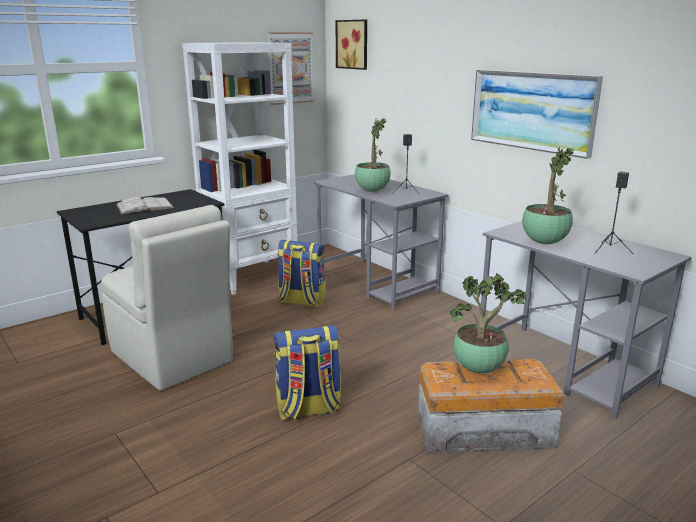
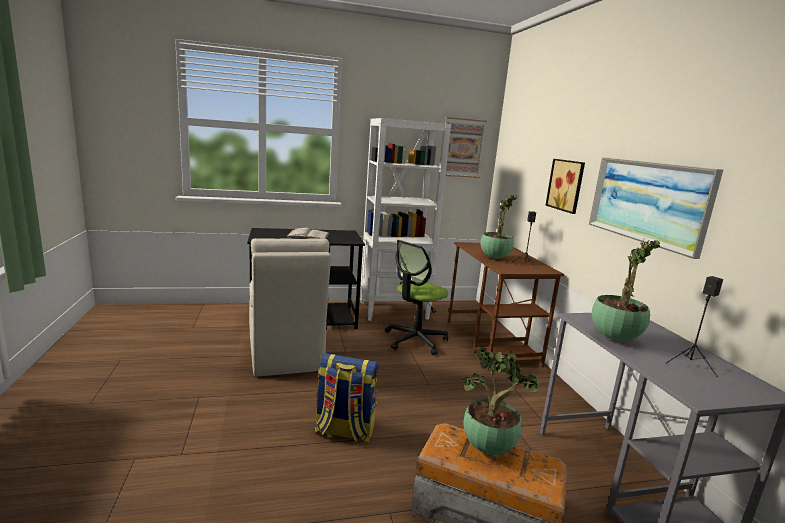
camera: 25 degrees right, 5 degrees down
(301, 302) = (415, 340): backpack -> office chair
(353, 44) = (516, 132): picture -> picture (567, 185)
(377, 283) = (491, 343): grey desk -> brown desk

